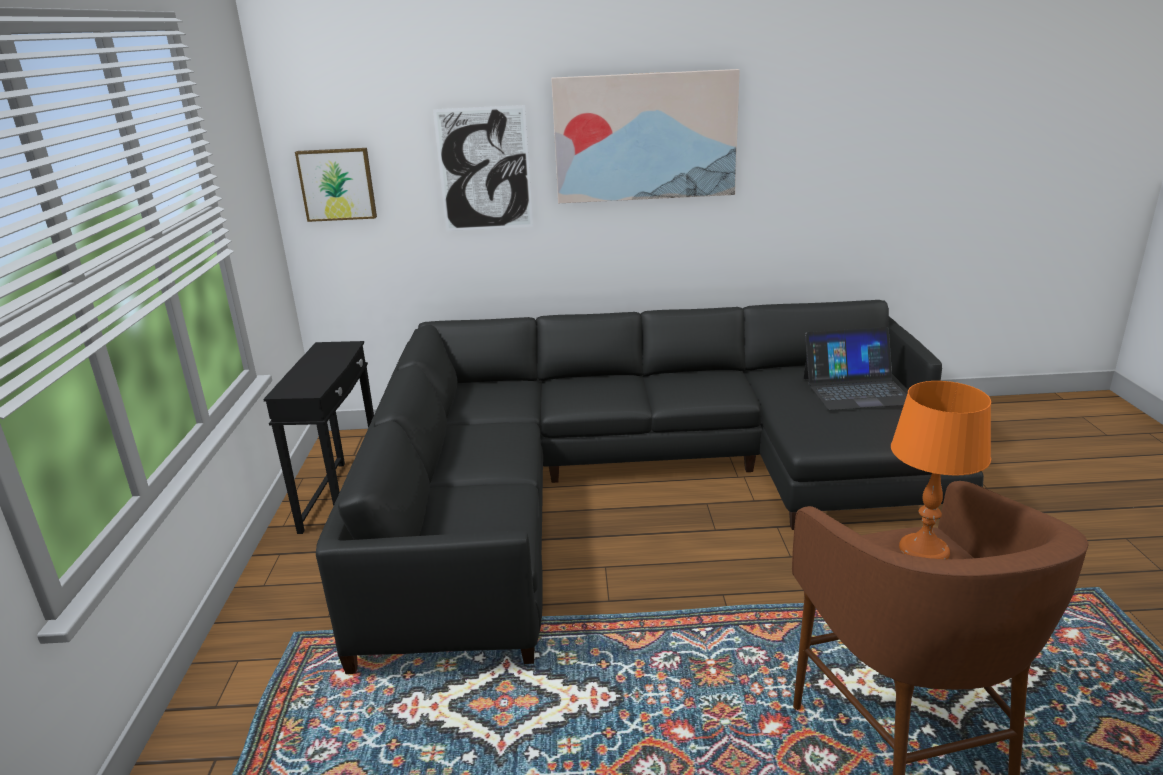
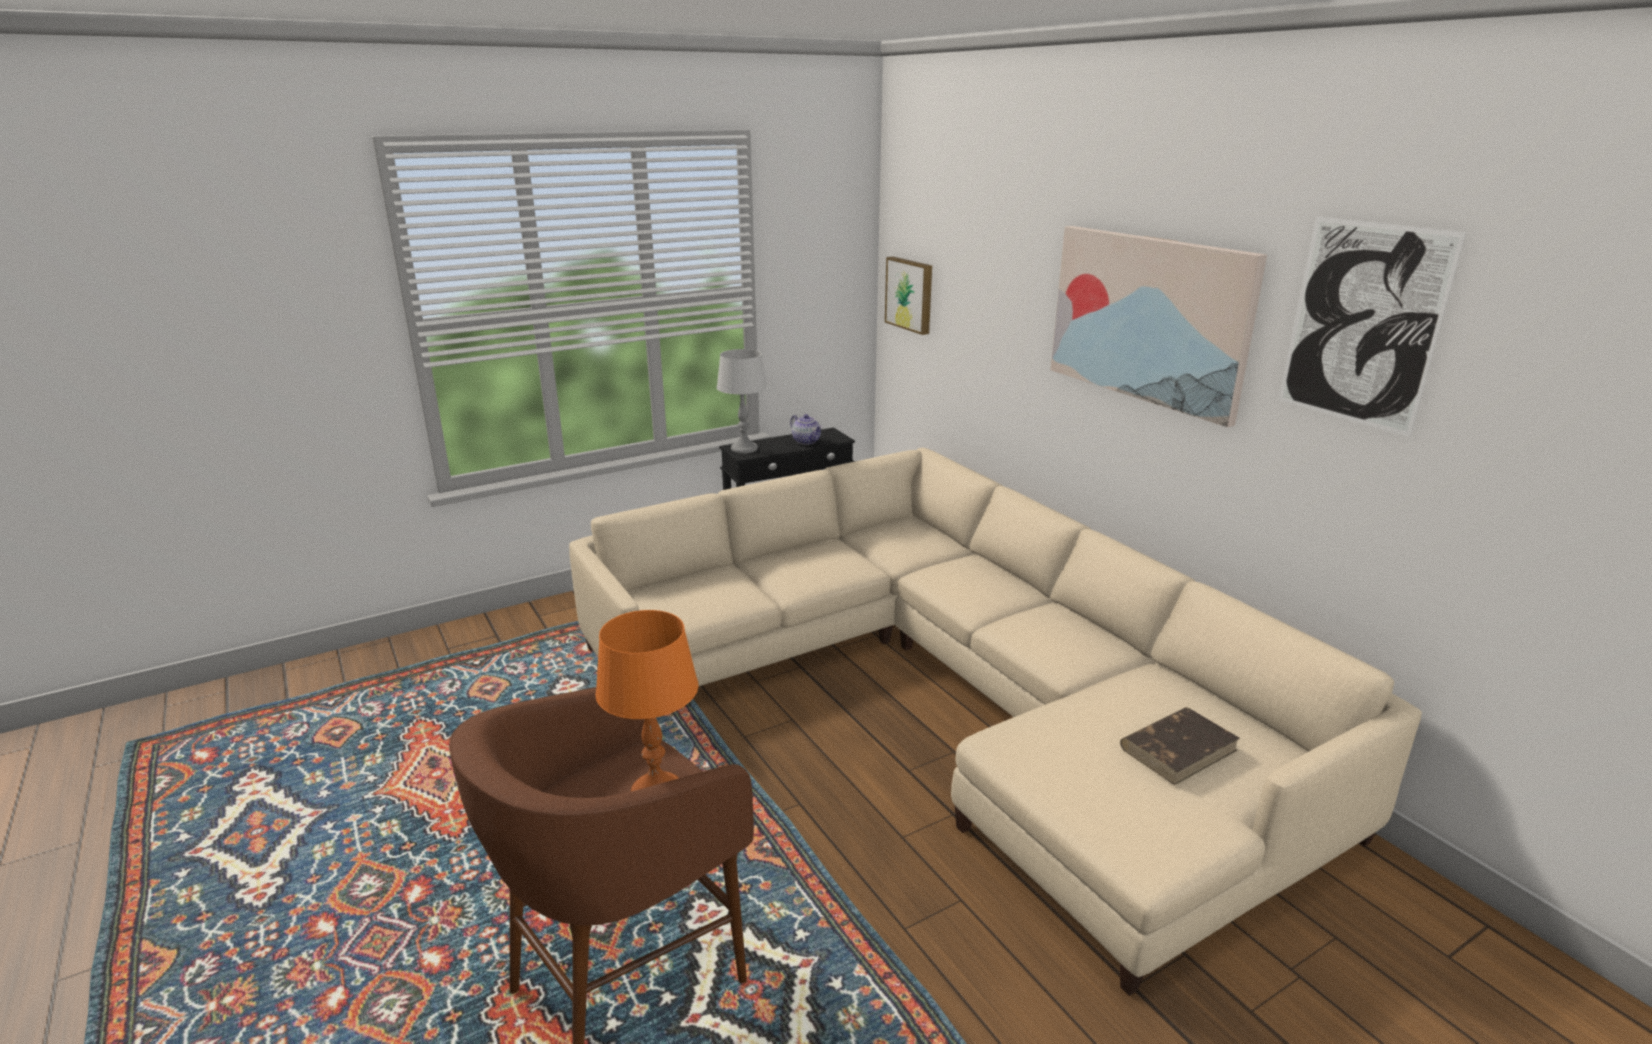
camera: 60 degrees right, 0 degrees up
(296, 389) = (744, 449): none -> grey table lamp
(329, 358) = (807, 441): none -> teapot
(484, 169) = (1006, 313): picture -> picture (1362, 324)
(635, 481) = (951, 694): black sofa -> beige sofa
(856, 390) = (1178, 748): laptop -> brown book

